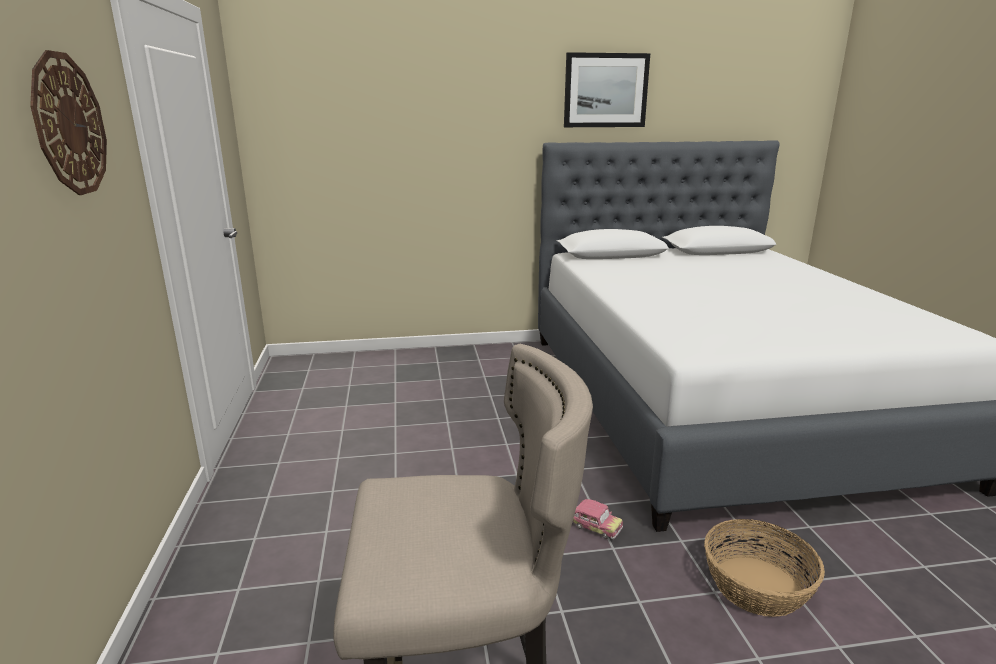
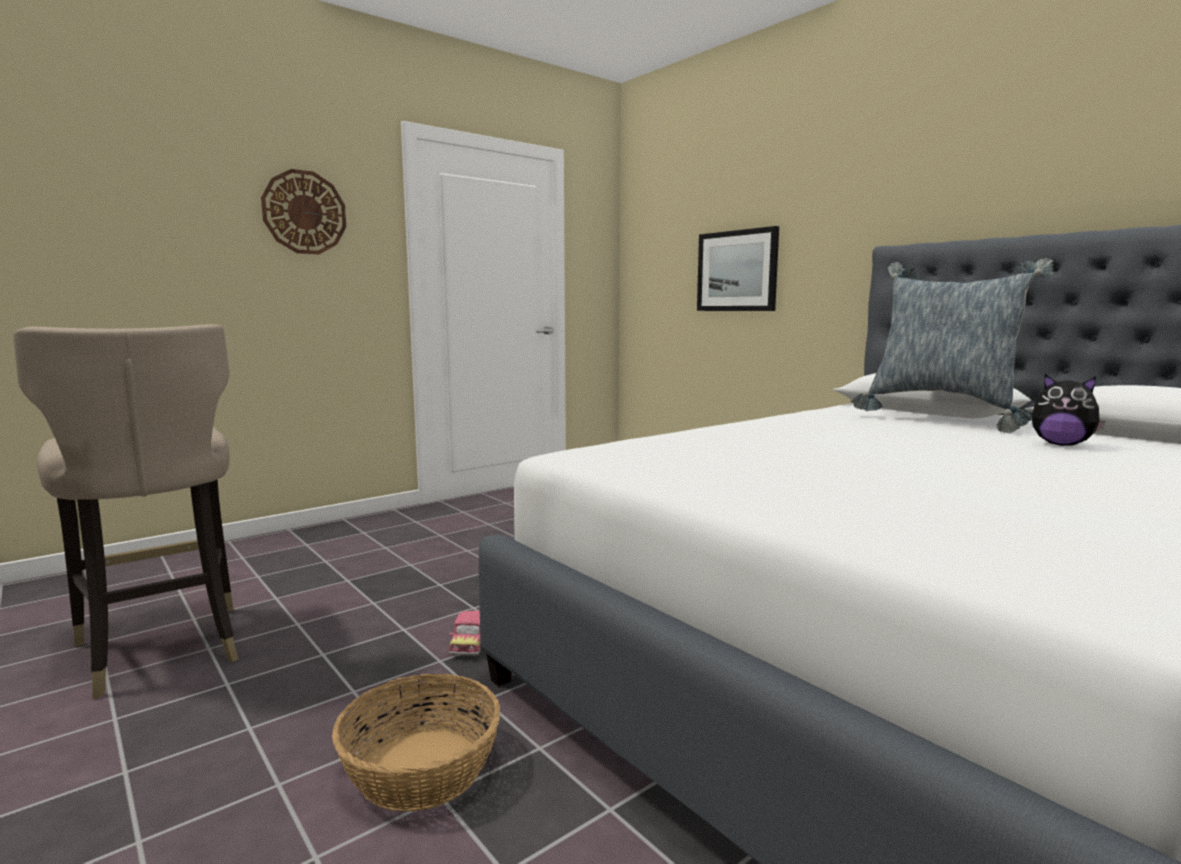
camera: 60 degrees right, 10 degrees down
(605, 90) = (987, 162): picture -> picture (737, 271)
(652, 263) = (941, 421): none -> pillow
(729, 266) = (1061, 445): none -> plush toy

